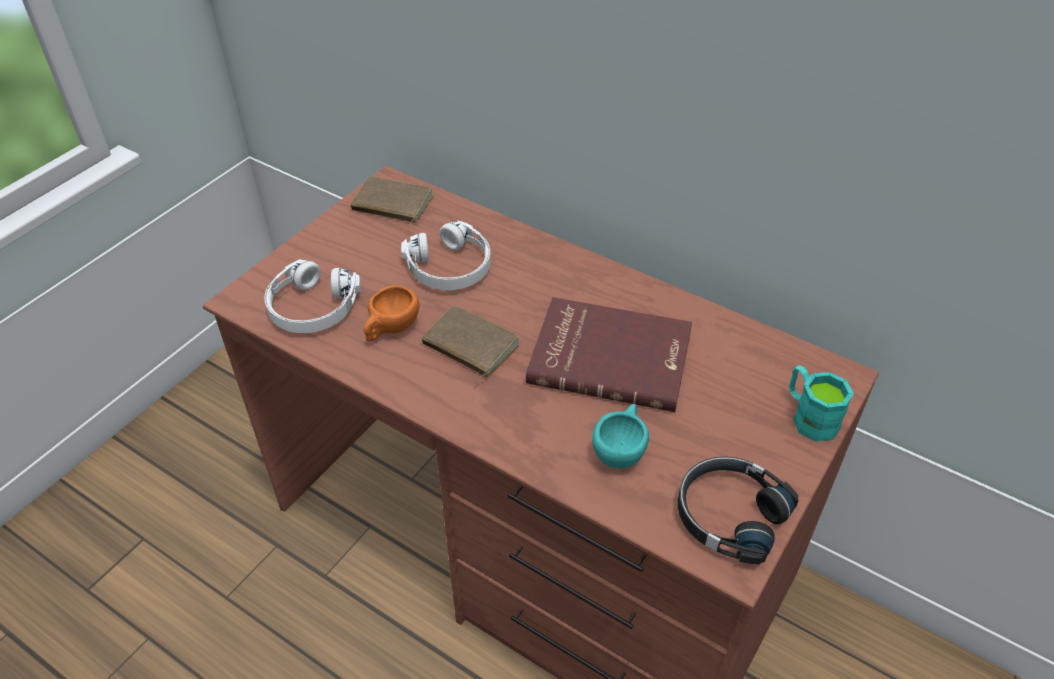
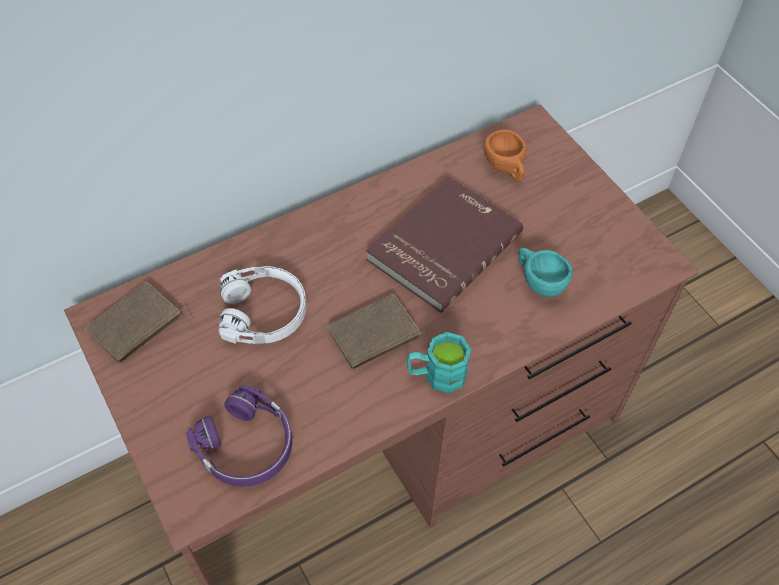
camera: 65 degrees left, 10 degrees up
(312, 308) = (247, 446): white headphones -> purple headphones
(390, 329) = (318, 388): orange cup -> orange cup (506, 168)
(729, 514) = (624, 247): black headphones -> none
(809, 416) = (561, 161): turquoise mug -> turquoise mug (436, 375)

